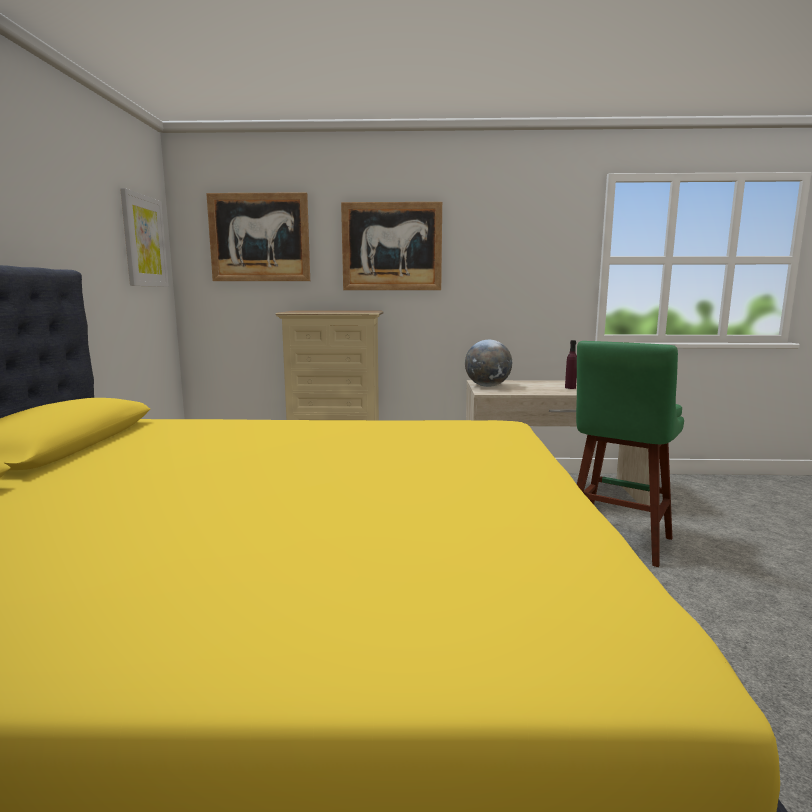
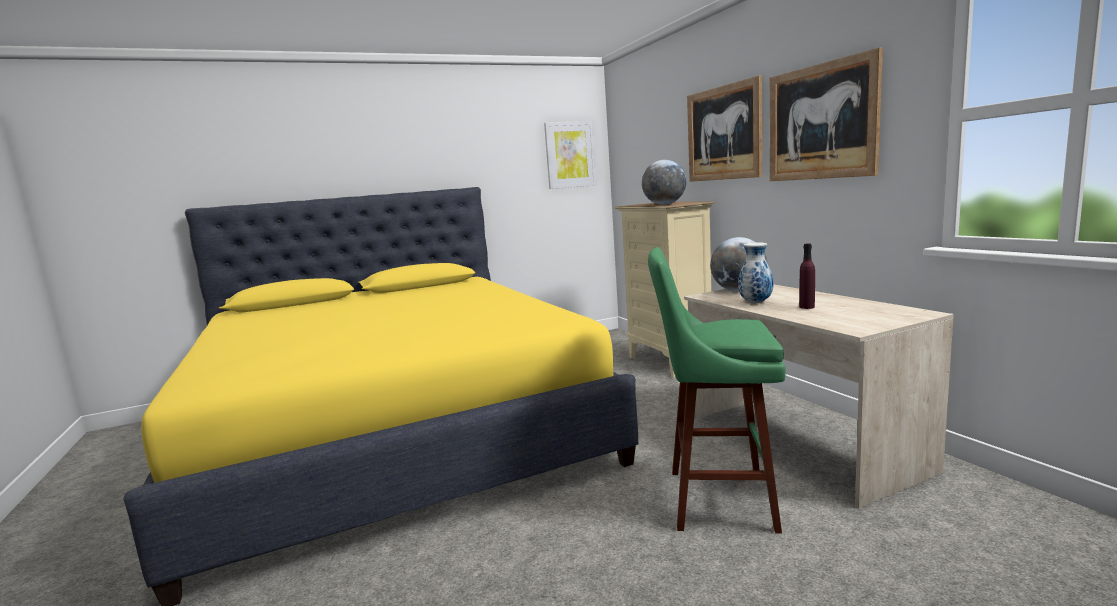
camera: 65 degrees right, 0 degrees up
(259, 237) = (646, 138): picture -> picture (821, 122)
(355, 311) = (664, 204): none -> globe
(535, 390) = (755, 302): none -> vase

